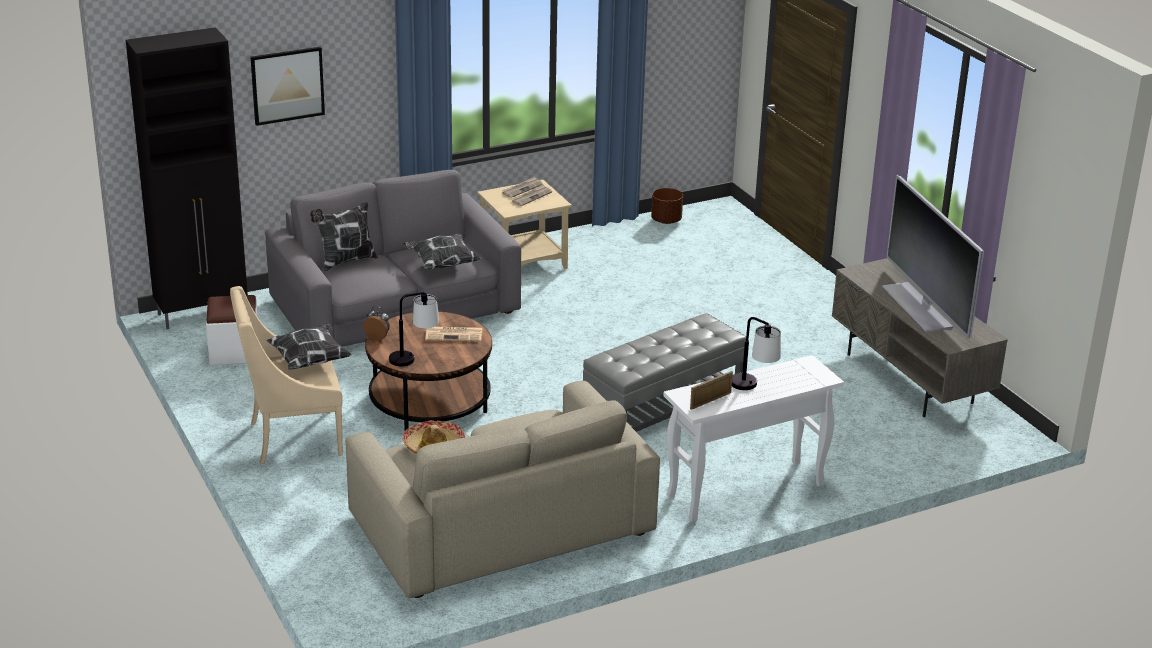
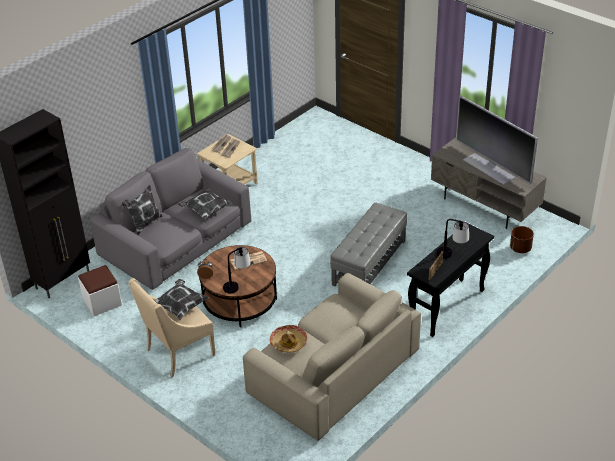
camera: 20 degrees left, 10 degrees up
(287, 85) = (85, 128): picture -> none
(666, 220) = (291, 133): brown planter -> brown planter (520, 248)
(744, 492) = (447, 308): white console table -> black console table

